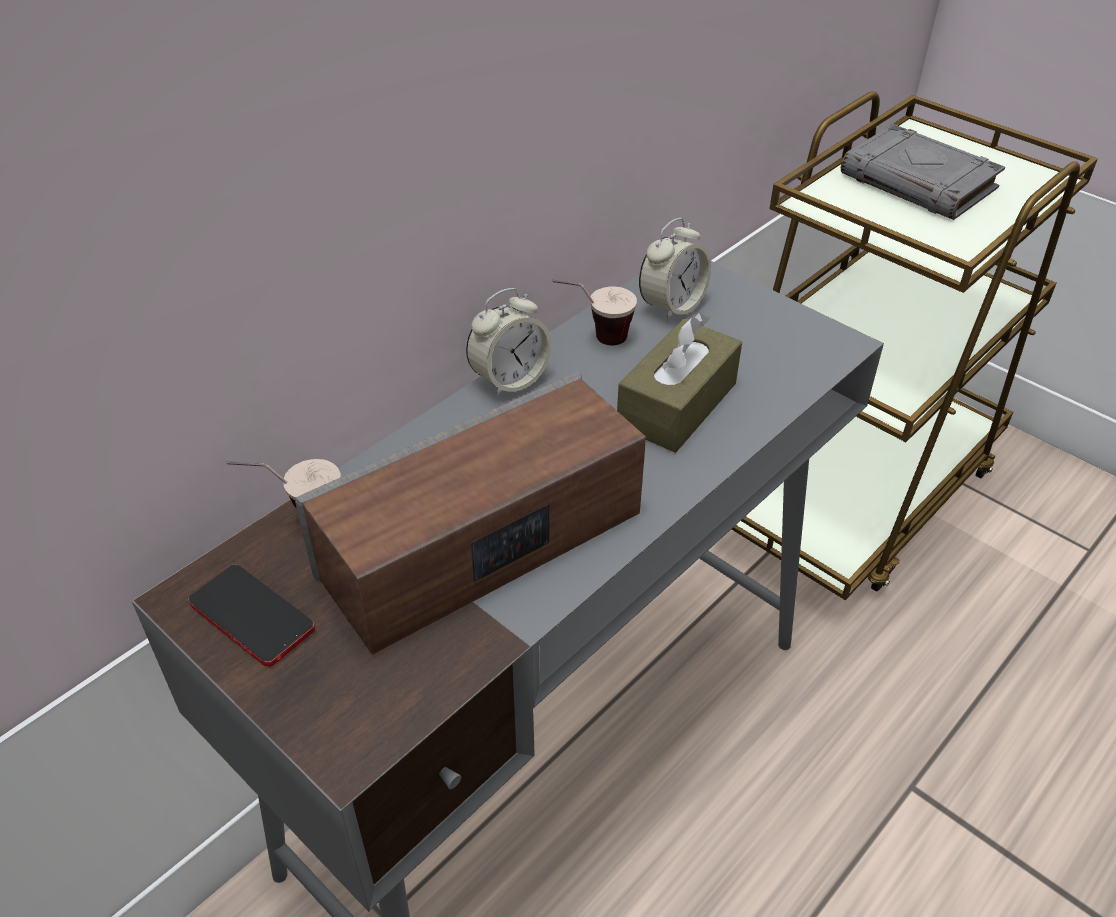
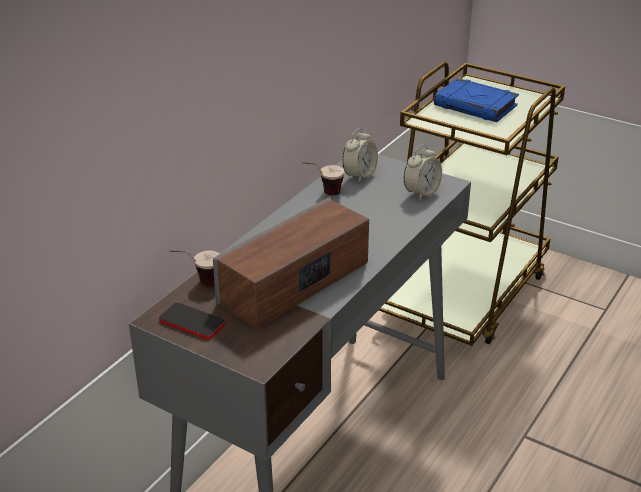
camera: 10 degrees left, 10 degrees down
(509, 380) = (285, 215): alarm clock -> alarm clock (421, 192)
(677, 405) = (374, 217): brown tissue box -> none
(920, 182) = (476, 106): grey book -> blue book

